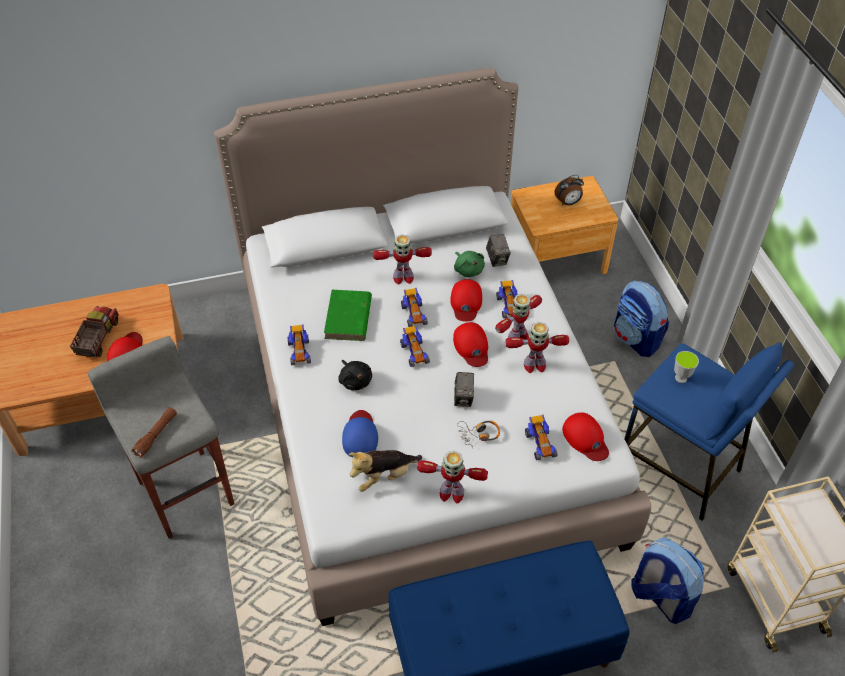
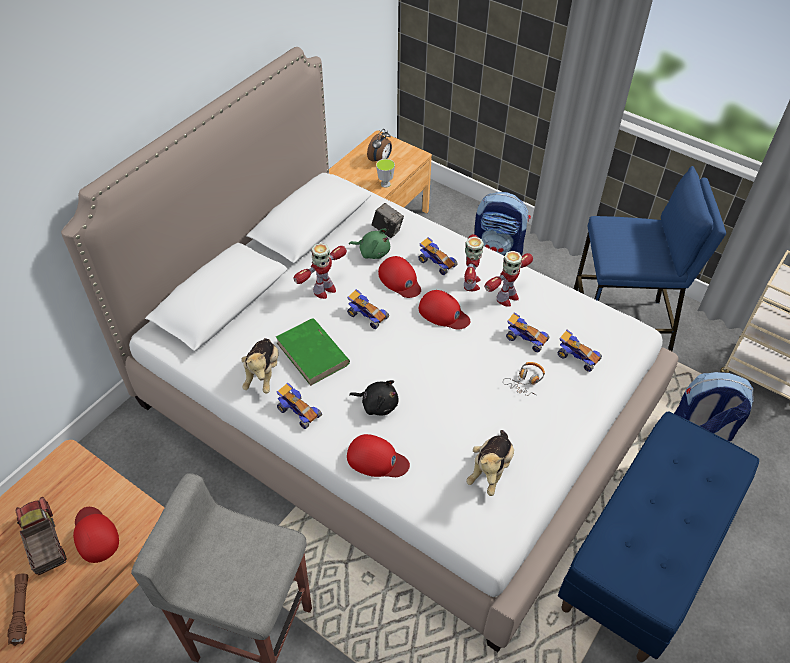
camera: 40 degrees left, 0 degrees up
(156, 435) = (251, 586): brown flashlight -> brown flashlight (21, 611)
(303, 311) = (263, 374): none -> plush toy
(360, 435) = (435, 449): blue cap -> none
(414, 352) = (403, 347): toy car -> toy car (525, 338)
(451, 493) = (556, 444): toy robot -> none
(463, 398) = (481, 359): camera -> none
(585, 439) = (603, 331): red cap -> red cap (377, 459)
(681, 378) = (620, 241): cup -> cup (385, 184)

